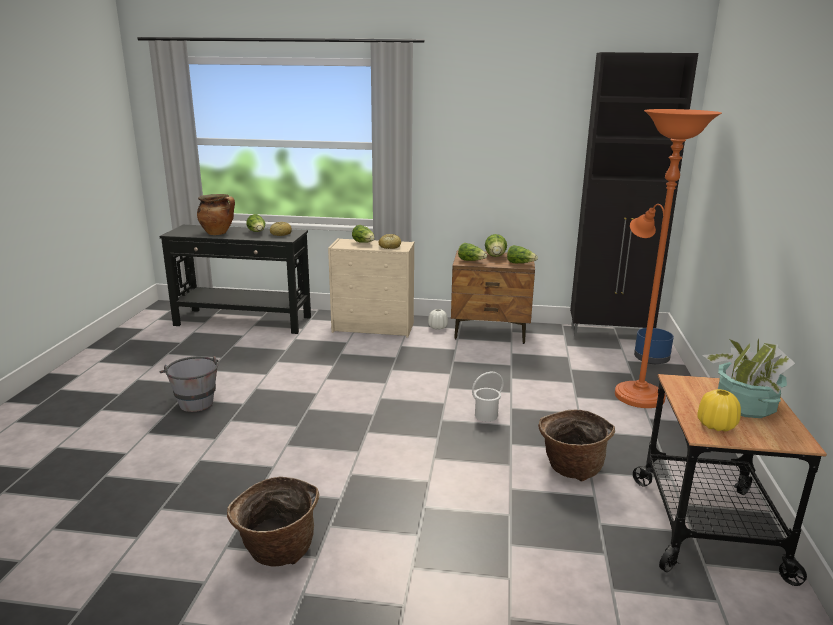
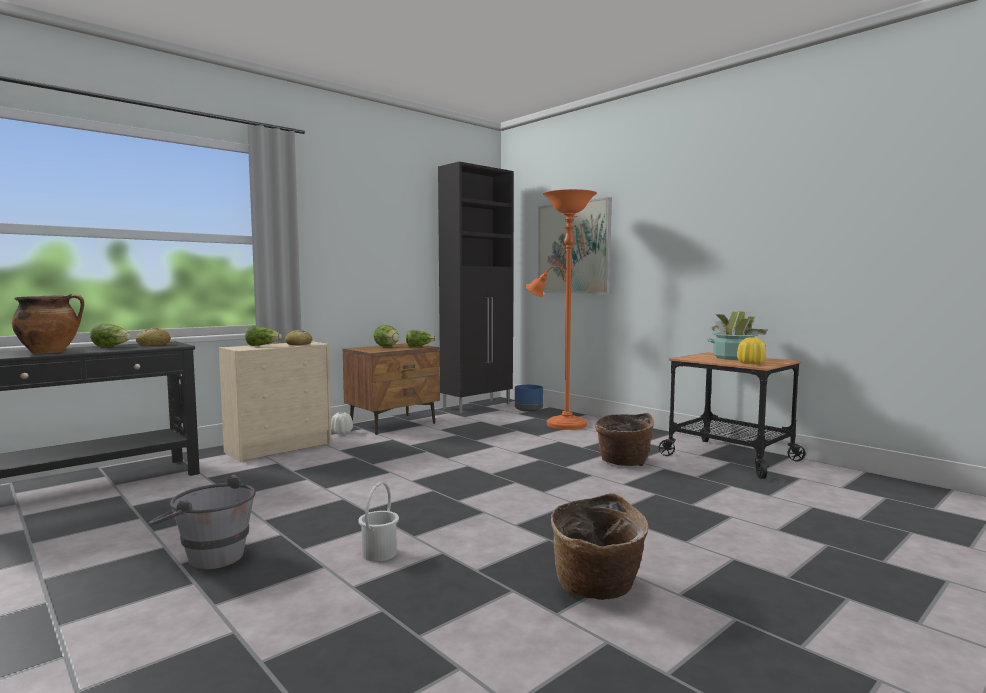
camera: 50 degrees left, 15 degrees down
(471, 261) = (378, 350): lettuce -> none
(485, 415) = (513, 461): white bucket -> white bucket (378, 553)
(731, 174) = (573, 248): none -> picture

